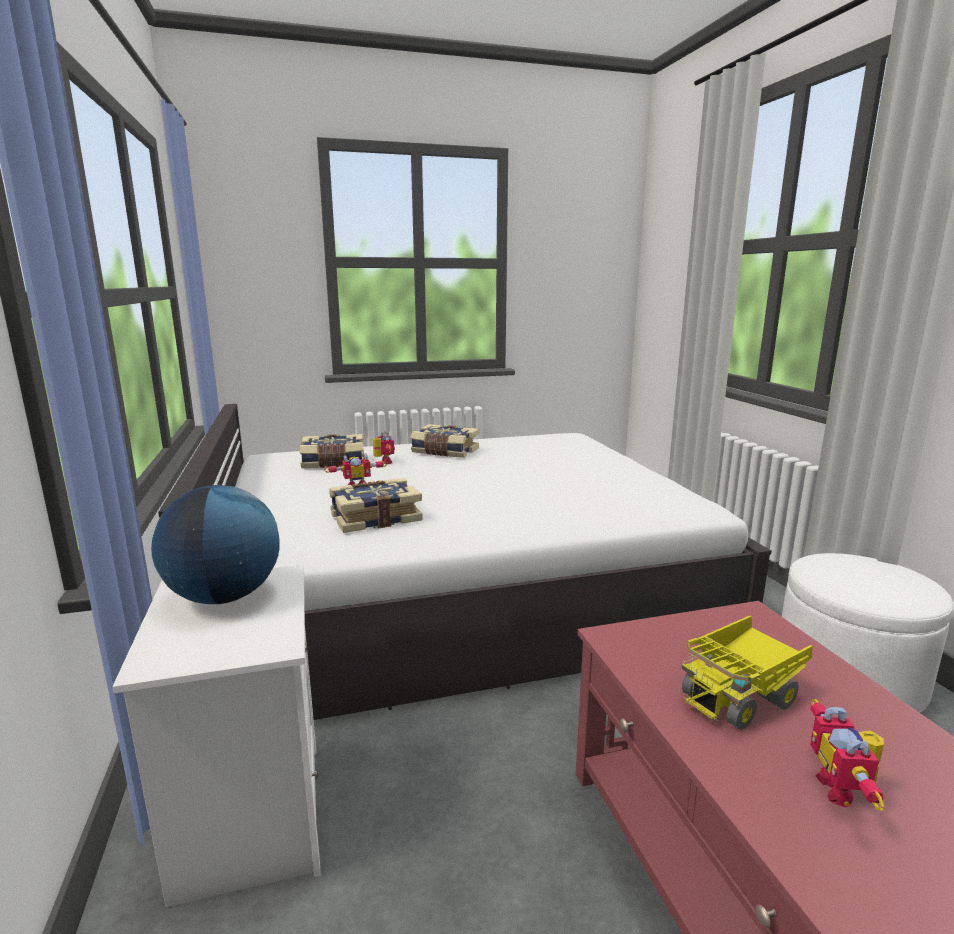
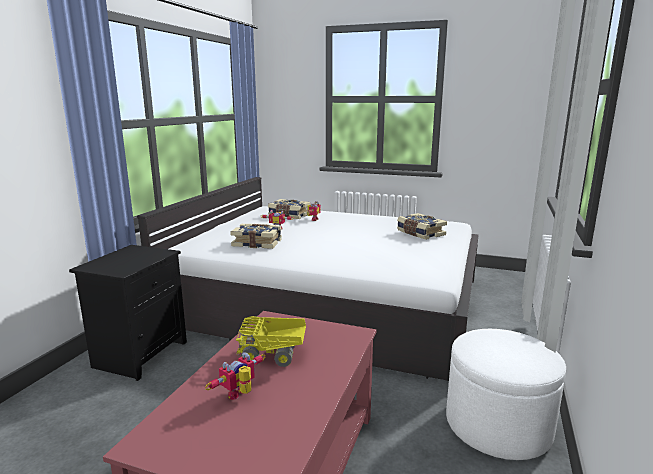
camera: 35 degrees right, 0 degrees up
(225, 596) = (137, 254): globe -> none
(249, 815) = (140, 354): white nightstand -> black nightstand
(444, 452) = (354, 220): book -> book (420, 233)

